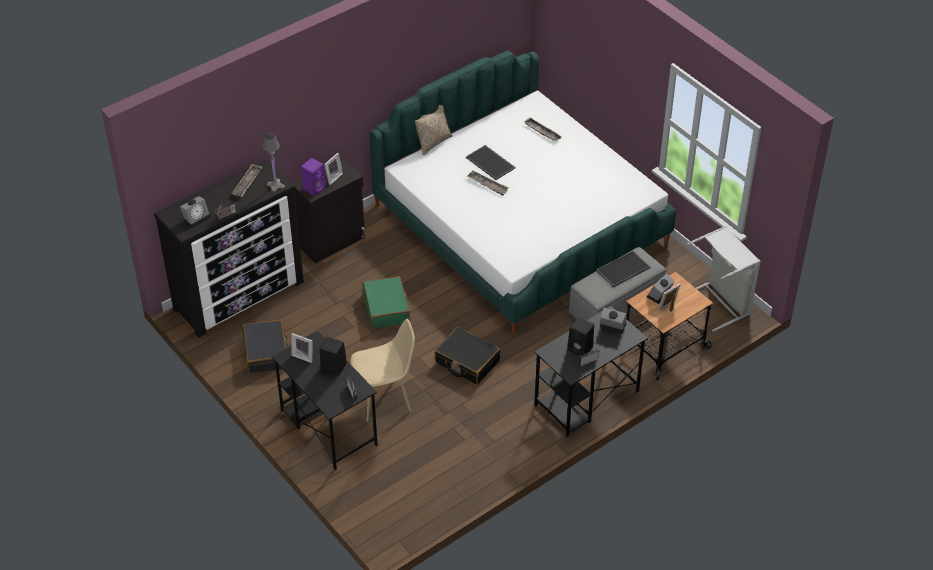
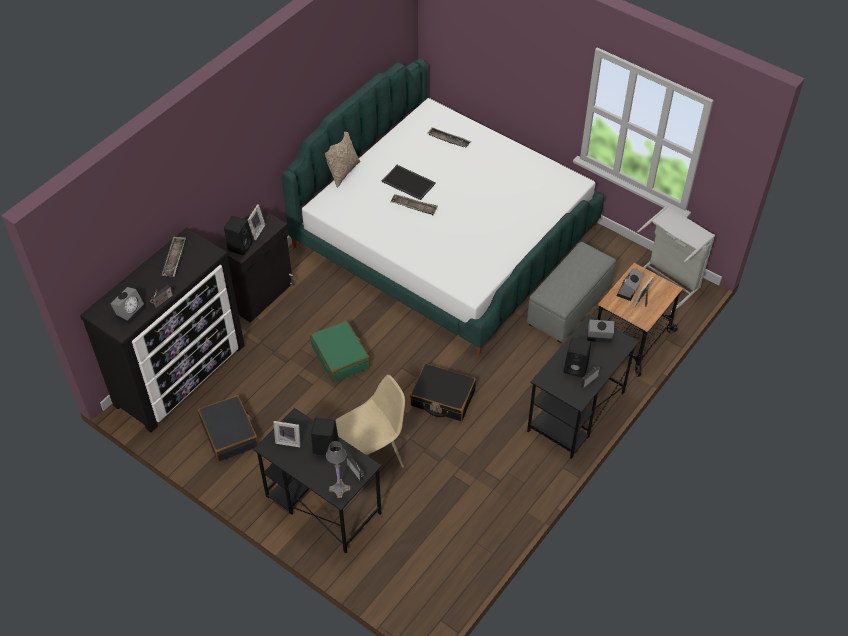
camera: 15 degrees left, 5 degrees up
(275, 185) = (207, 255): grey table lamp -> grey table lamp (339, 488)
(314, 187) = (240, 246): purple speaker -> black speaker
(623, 270) = (575, 269): tray -> none

